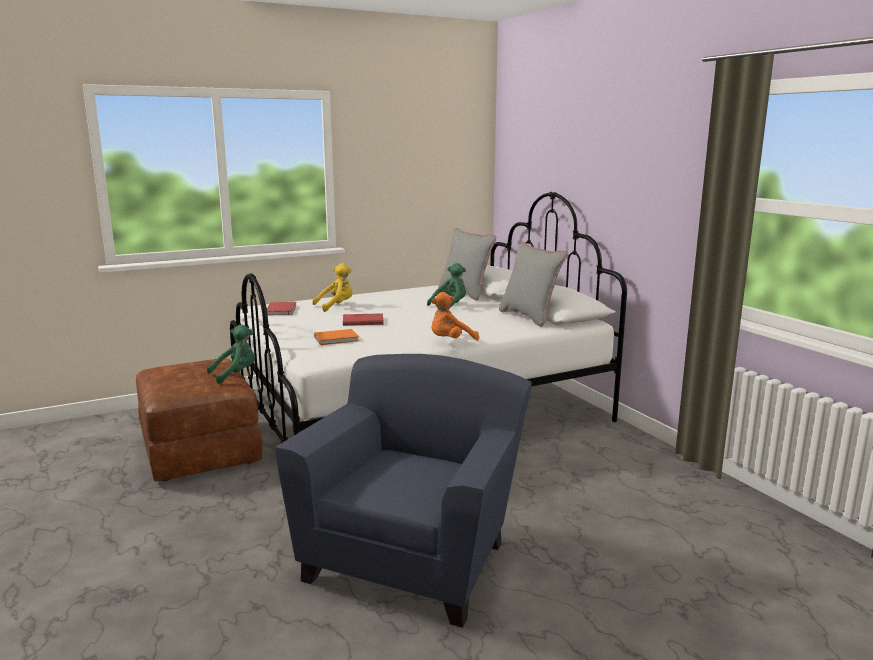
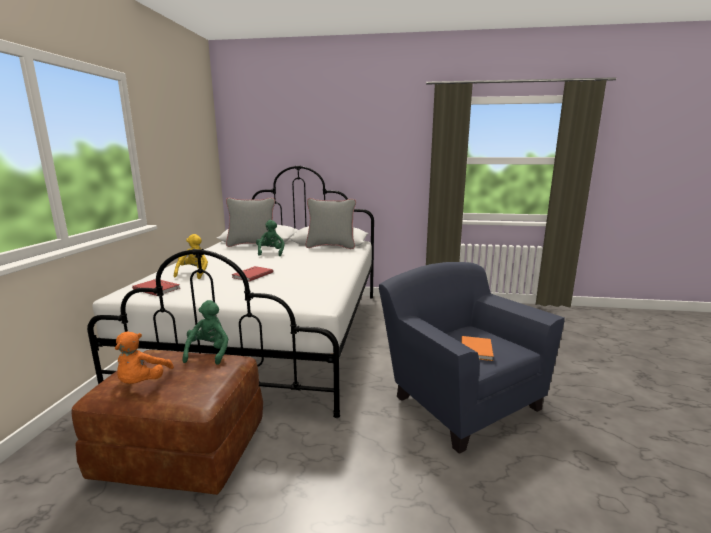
camera: 55 degrees left, 0 degrees up
(337, 339) = (279, 289): orange book -> orange book (477, 349)
(450, 341) = (343, 268): orange plush toy -> orange plush toy (142, 382)

